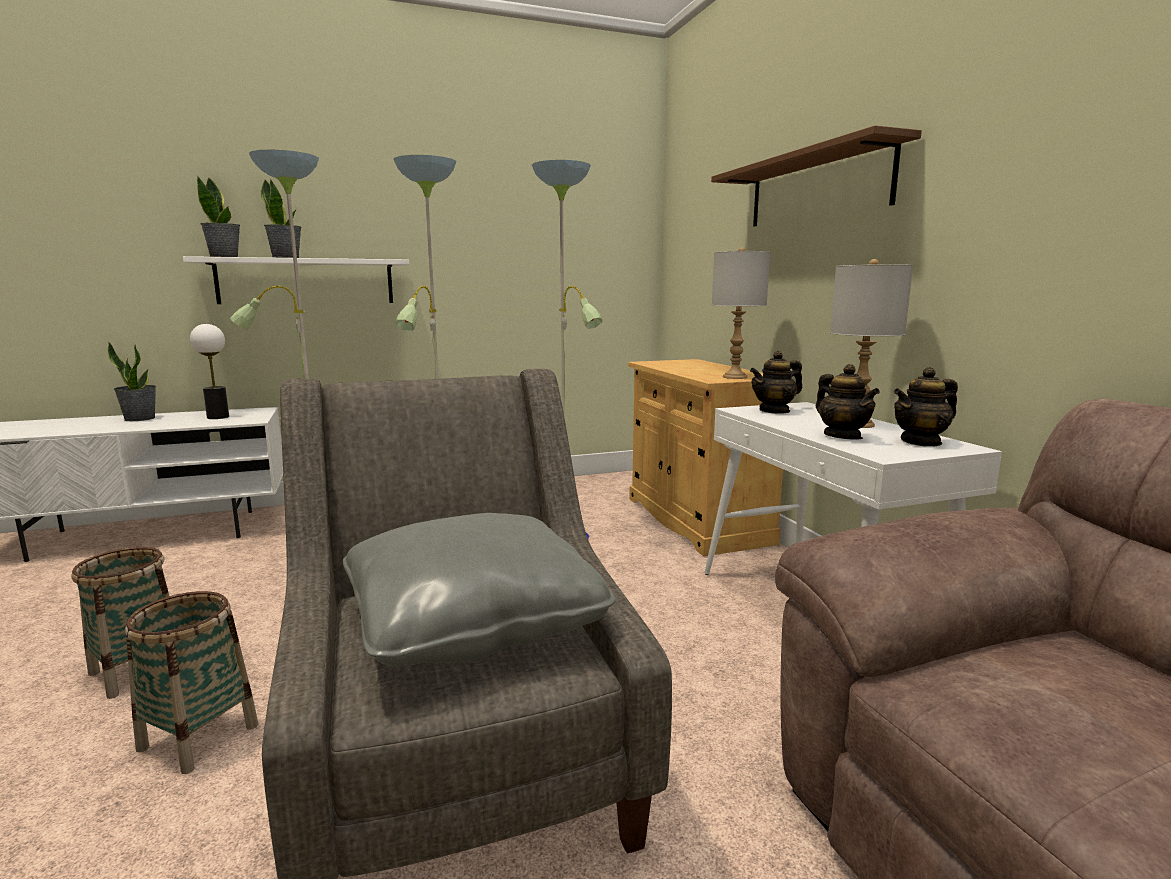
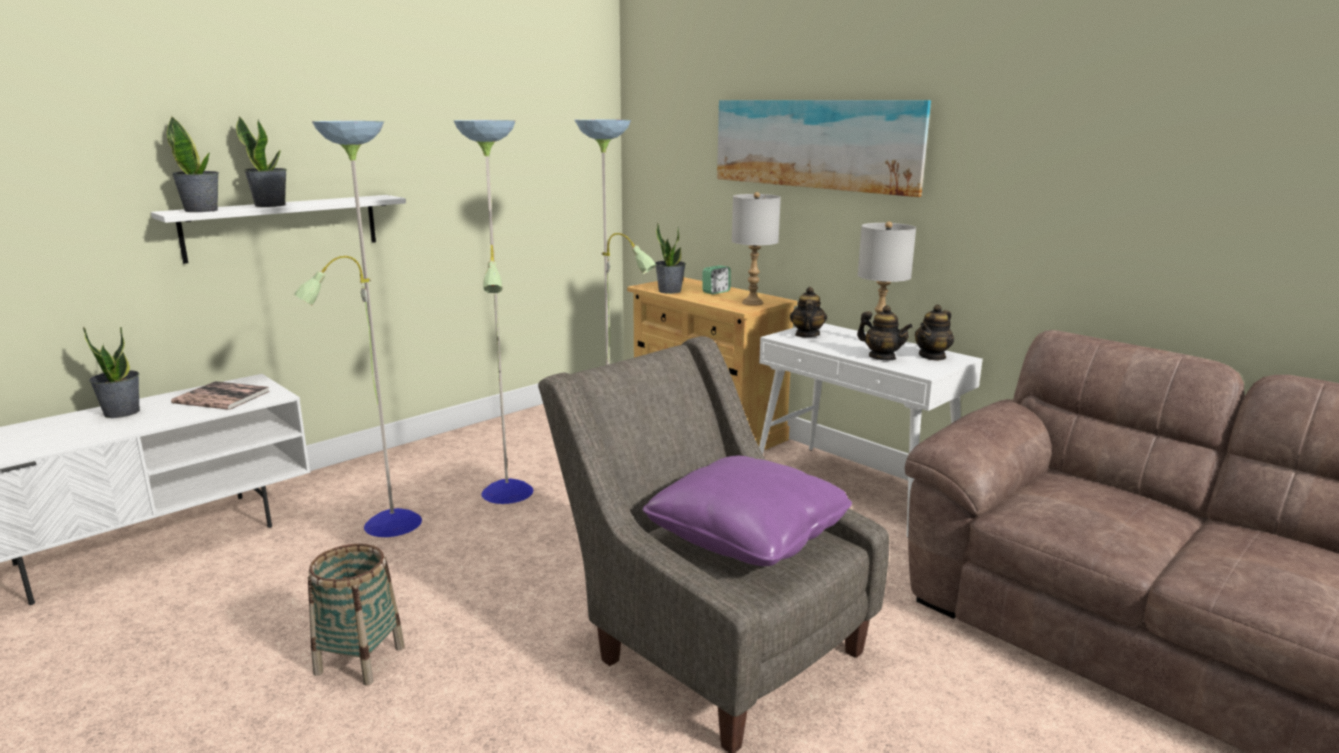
camera: 25 degrees left, 5 degrees up
(199, 737) = (493, 685): basket -> none
(218, 417) = (222, 397): table lamp -> book
(472, 622) = (747, 535): grey pillow -> purple pillow
(663, 366) = (670, 291): none -> potted plant
(710, 369) = (716, 292): none -> alarm clock
(774, 410) = (807, 335): teapot -> teapot turned 150 degrees clockwise
(816, 188) = (814, 144): brown shelf -> picture

